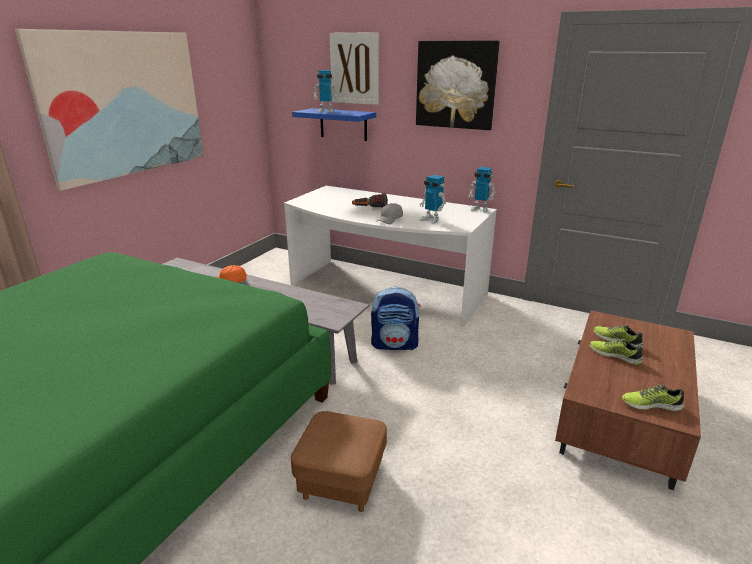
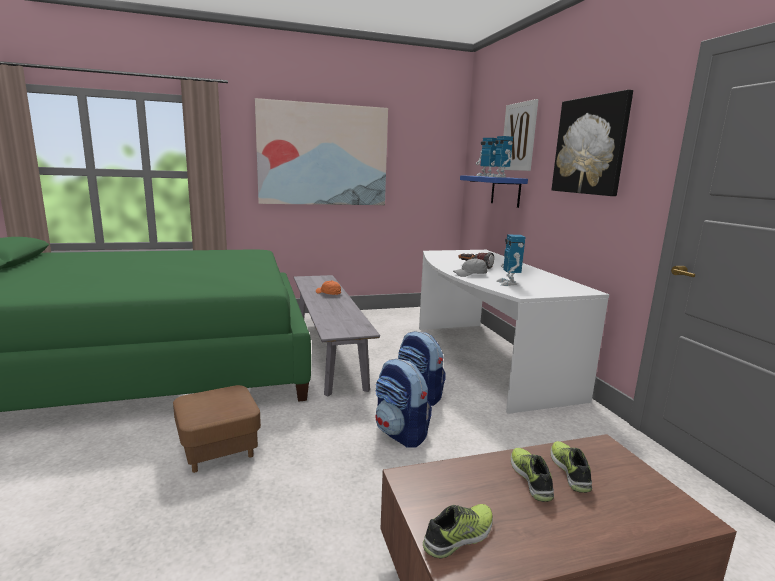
camera: 45 degrees right, 10 degrees down
(434, 380) = (401, 433): none -> backpack
(480, 209) = (586, 290): toy robot -> toy robot (499, 177)
(650, 404) = (460, 536): shoe -> shoe turned 90 degrees clockwise

